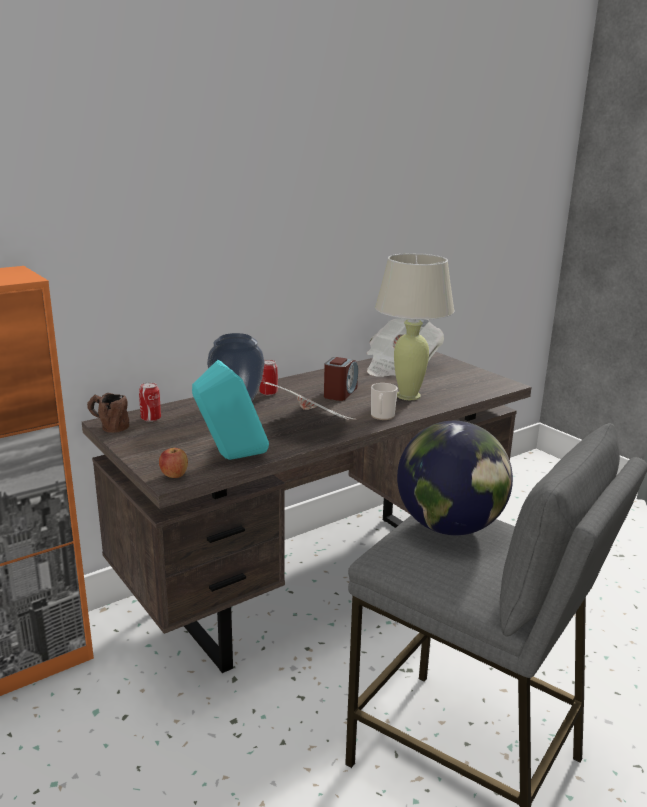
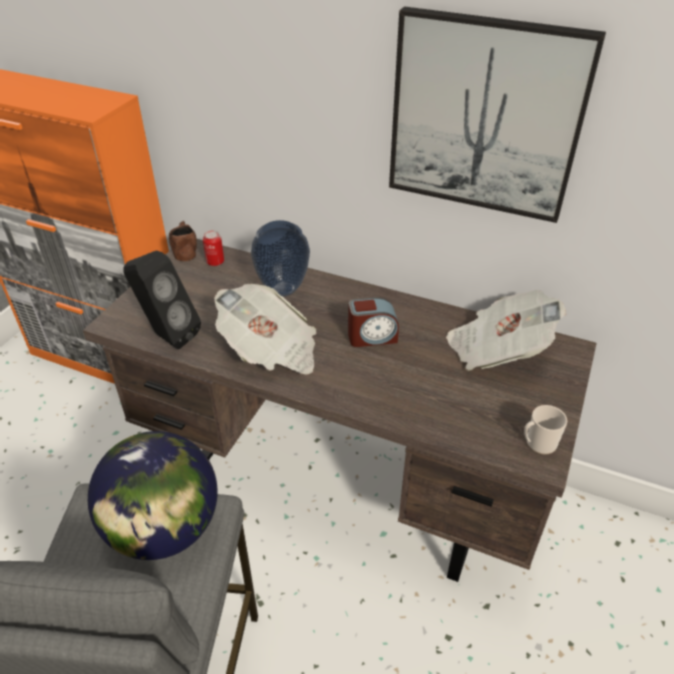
camera: 60 degrees right, 20 degrees up
(174, 475) = (118, 322): apple -> none
(230, 459) = (167, 336): turquoise speaker -> black speaker
(268, 393) = (327, 294): can -> none
(339, 201) = (485, 116): none -> picture
(382, 416) = (335, 389): mug -> mug (538, 443)
(408, 395) = (413, 387): beige table lamp -> none

